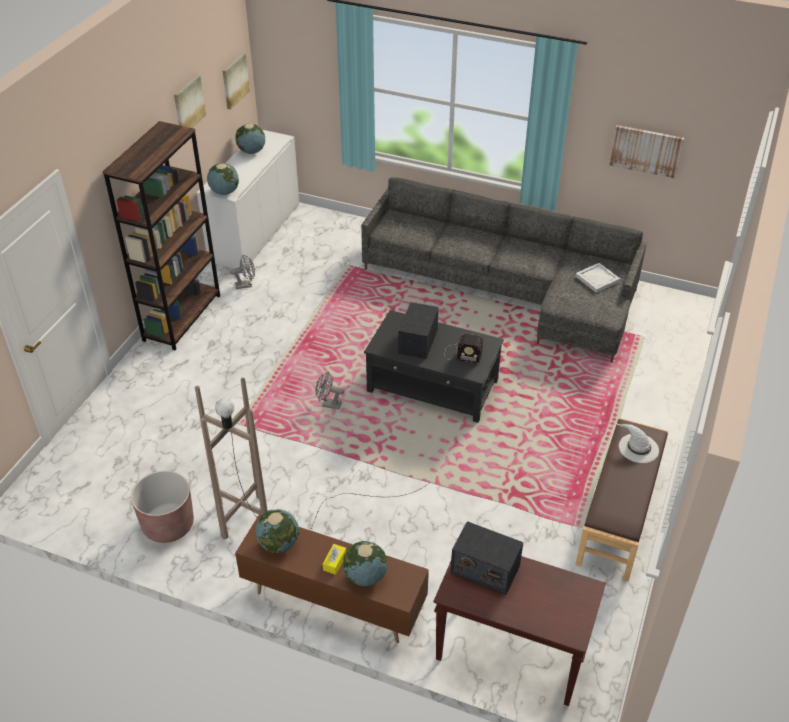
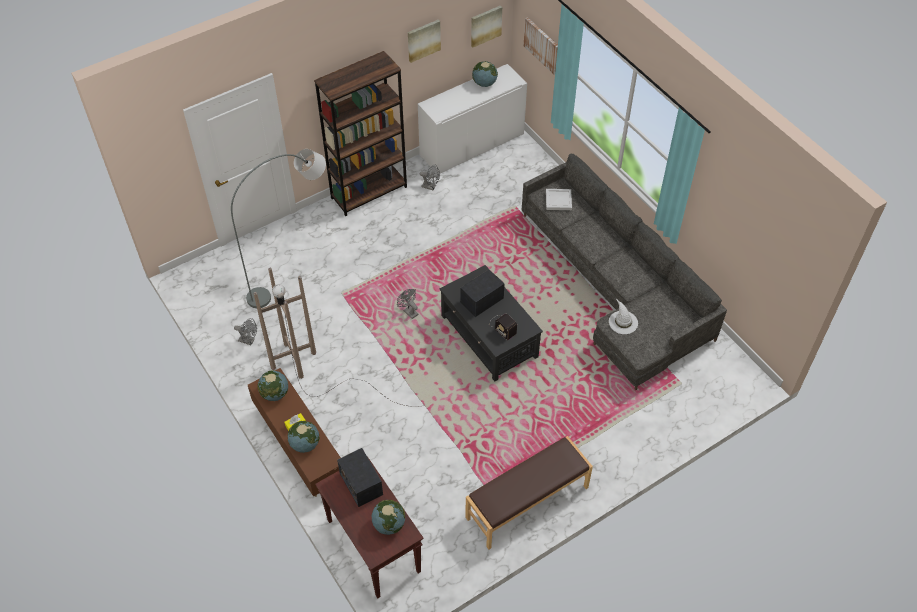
camera: 35 degrees right, 10 degrees up
(166, 431) = (295, 274): none -> grey floor lamp
(168, 525) = (249, 341): brown planter -> grey fan
(224, 192) = (436, 112): globe -> globe (389, 524)
(596, 279) = (662, 319): white tray -> white tray (558, 200)
(638, 448) = (555, 465): white hat -> white hat (623, 322)
(646, 150) = (743, 237): picture -> picture (542, 45)

